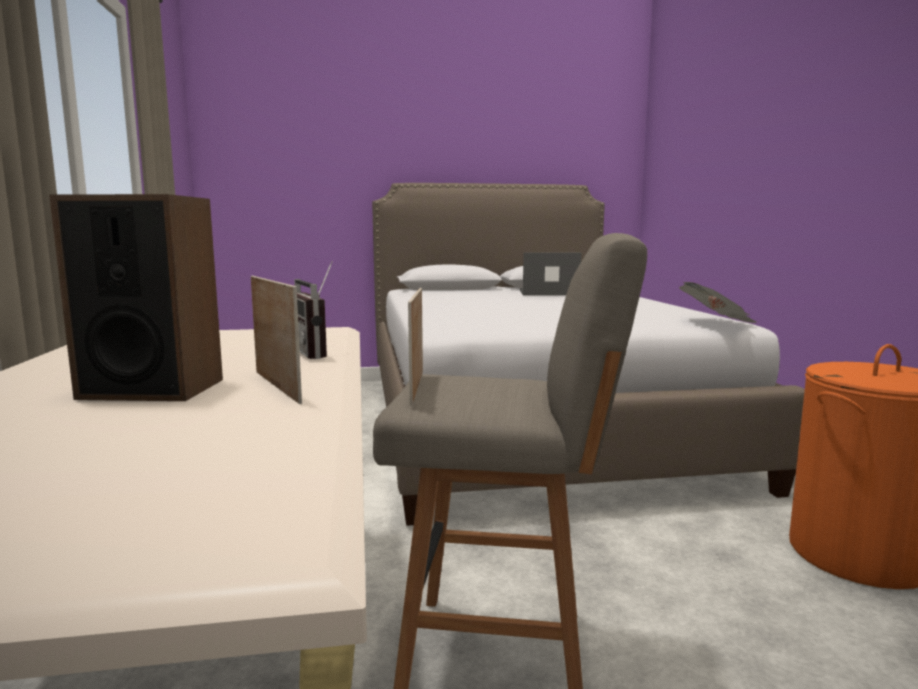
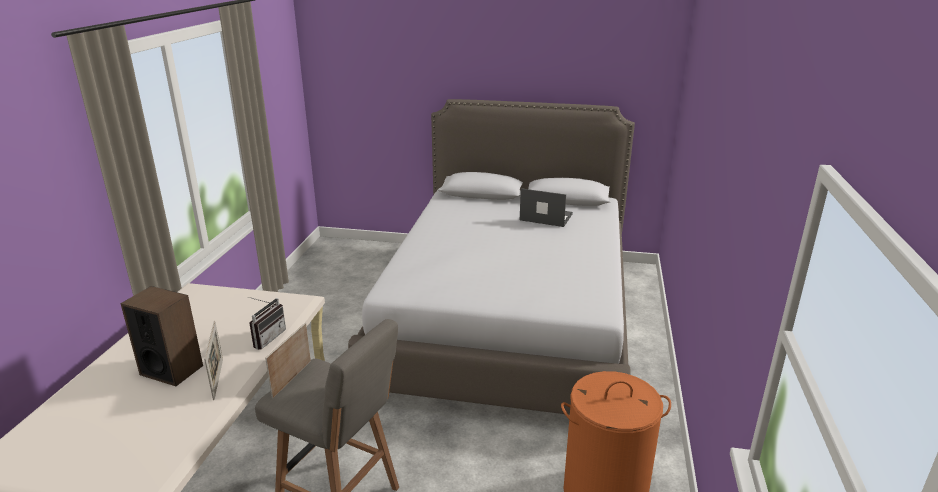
camera: 20 degrees right, 15 degrees up
(318, 352) = (266, 338): radio -> radio turned 150 degrees counterclockwise
(717, 323) = (584, 309): newspaper -> none

